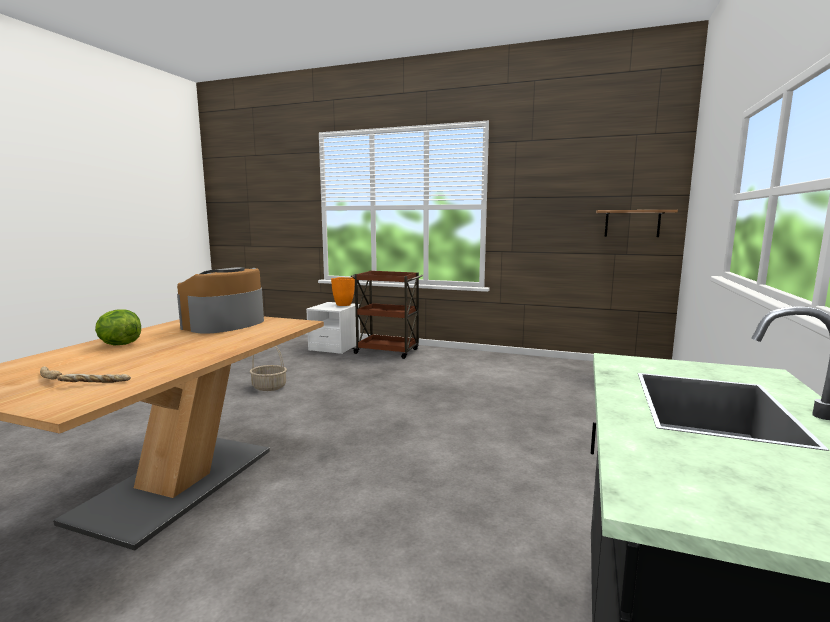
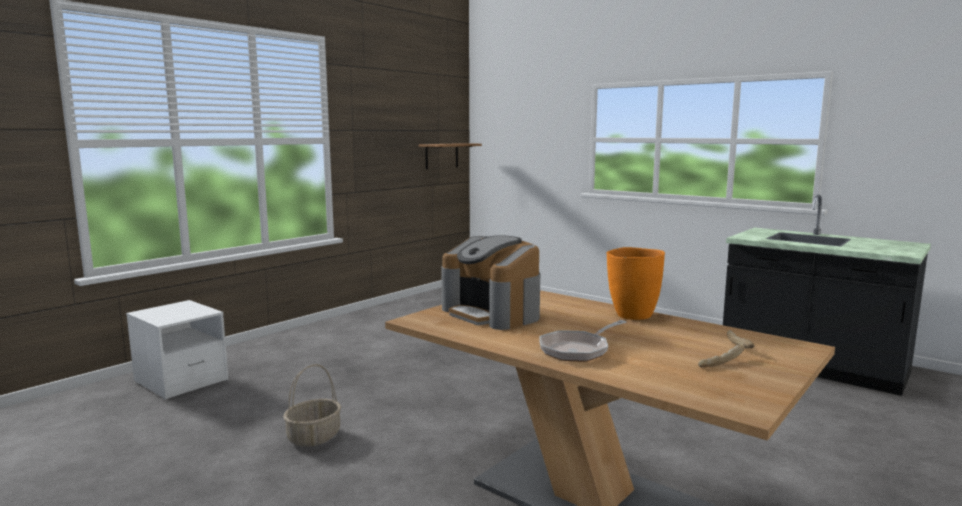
camera: 70 degrees left, 0 degrees up
(119, 344) = (577, 350): lettuce -> frying pan
(343, 305) = (180, 307): orange vase -> orange vase (632, 315)
(388, 351) = (263, 354): brown cart -> none

